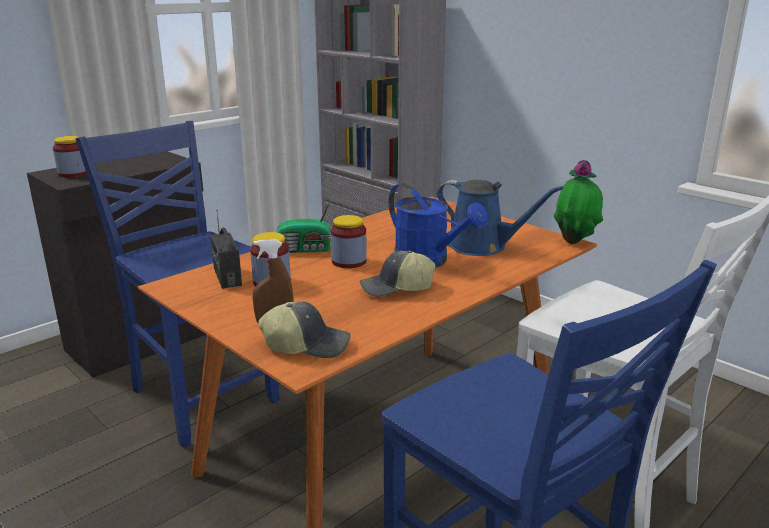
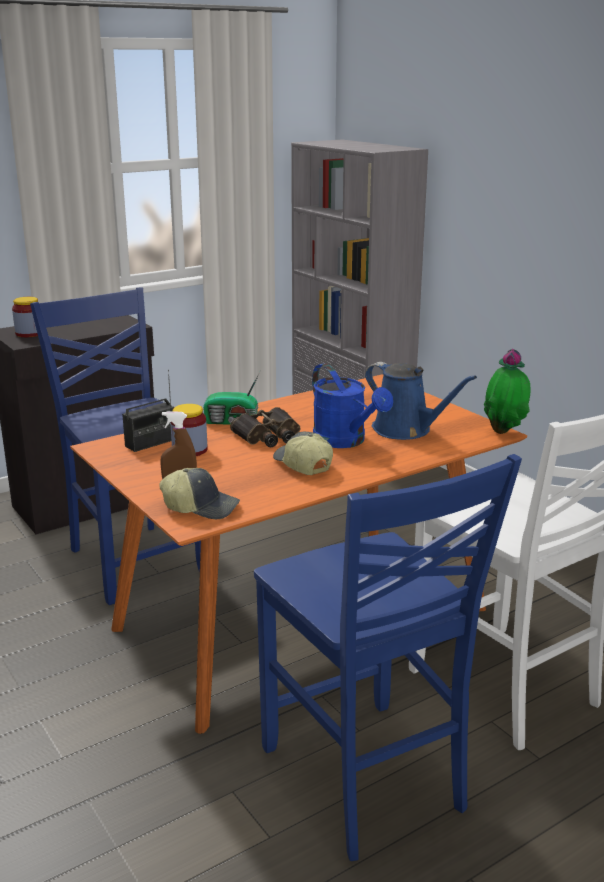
camera: 10 degrees right, 0 degrees up
(227, 277) = (151, 443): radio -> radio turned 120 degrees counterclockwise
(349, 261) = (268, 436): jar -> binoculars
(396, 288) = (302, 465): cap -> cap turned 60 degrees clockwise

